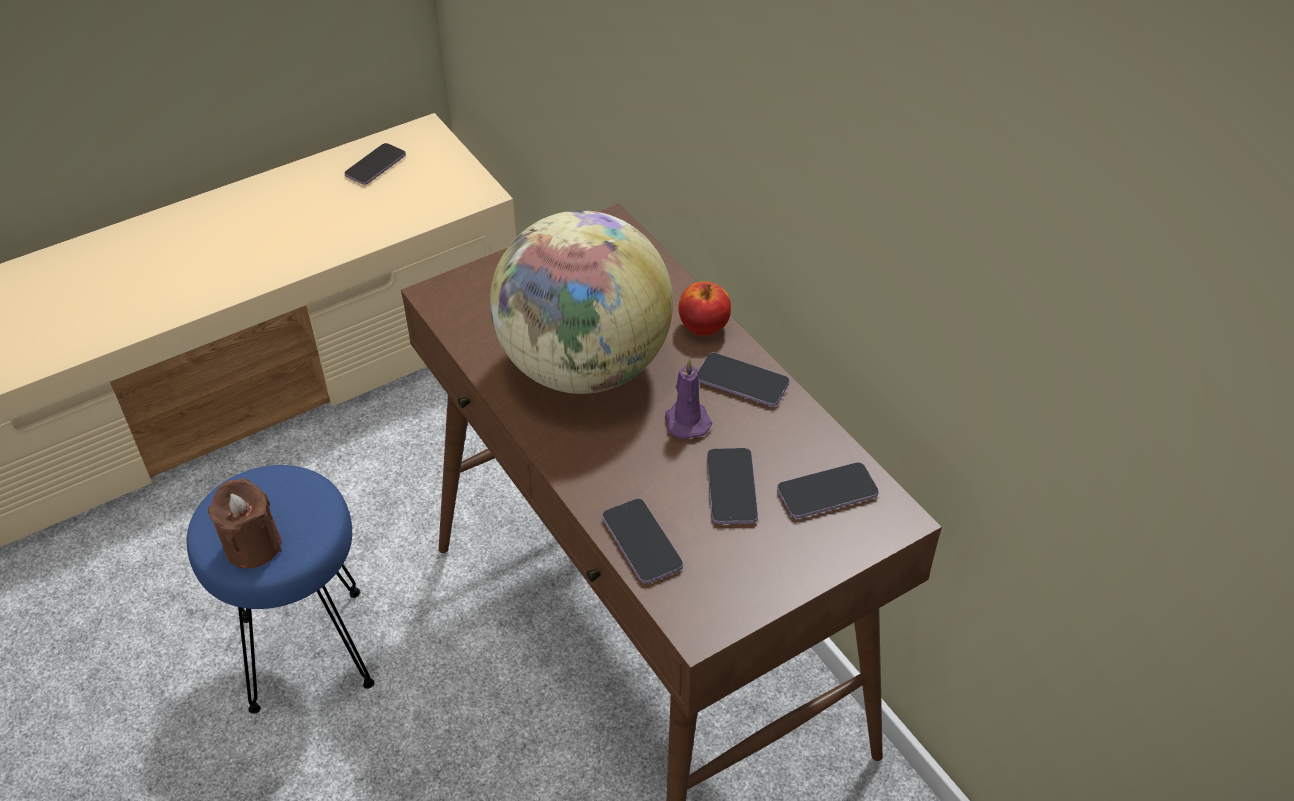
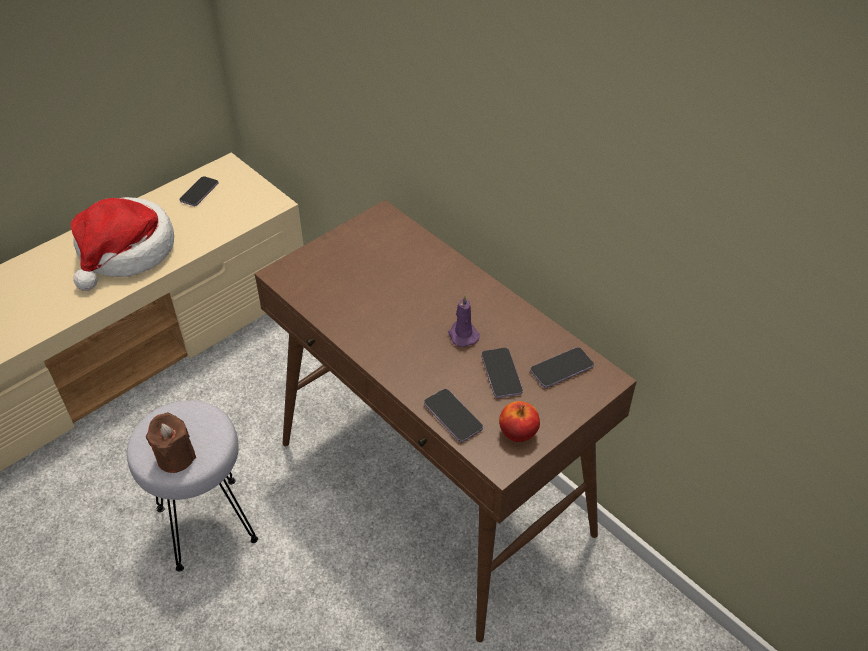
camera: 10 degrees left, 0 degrees up
(252, 240) = (125, 252): none -> hat
(309, 650) = (208, 523): blue stool -> grey stool
(583, 366) = (388, 308): globe -> none
(703, 327) = (459, 273): apple -> apple (518, 433)
(742, 382) = (492, 306): phone -> none

